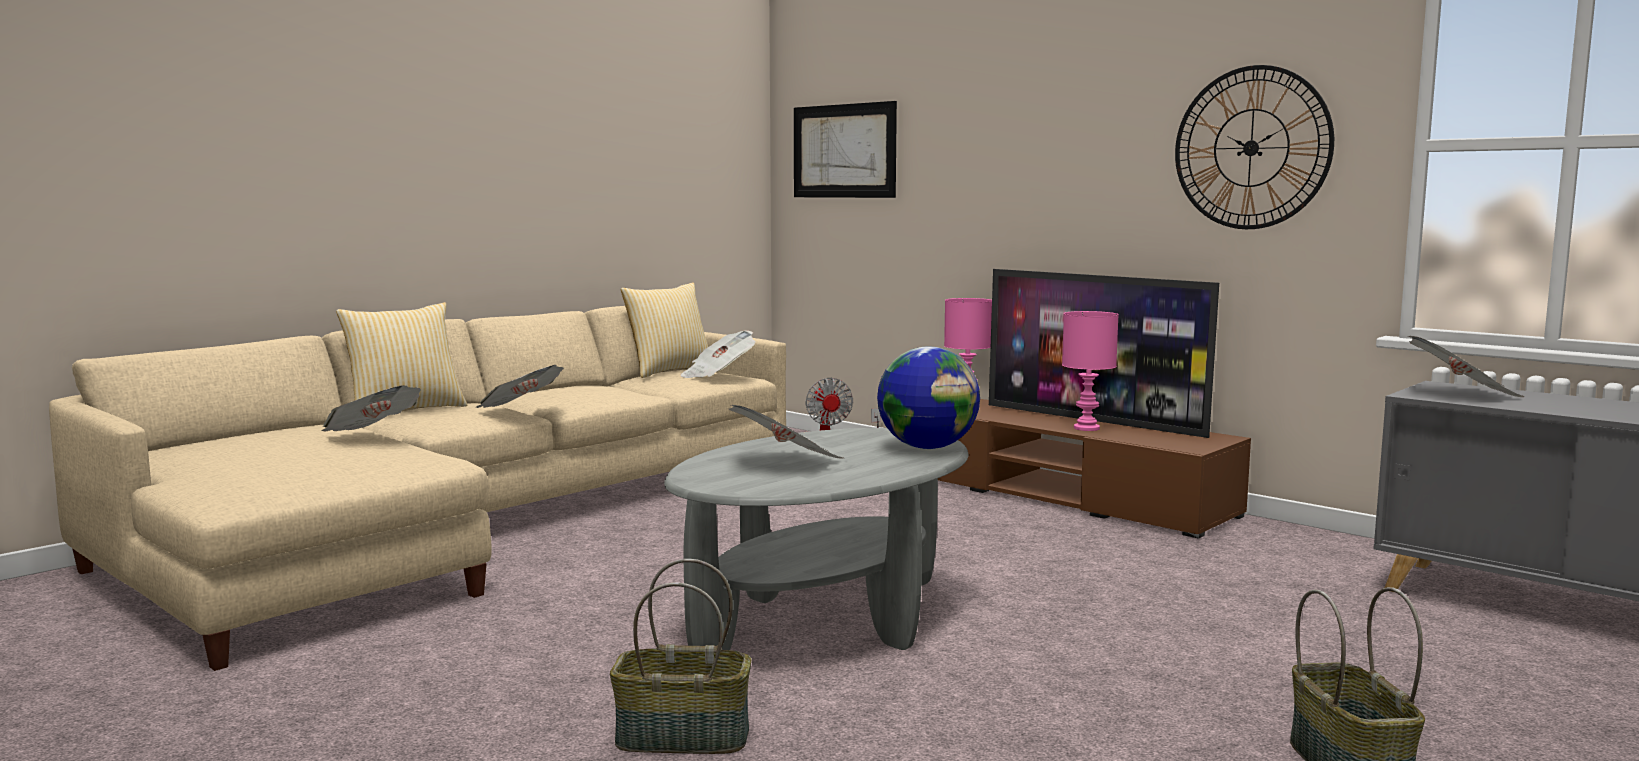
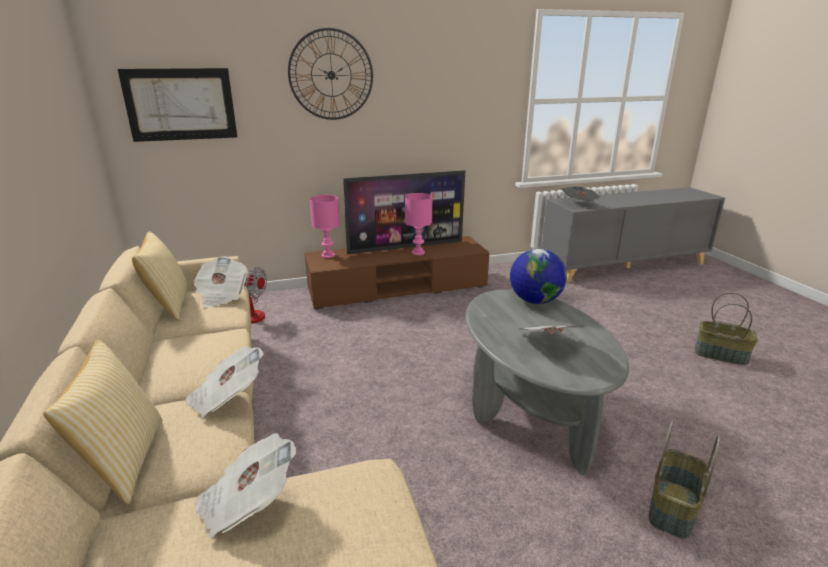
camera: 60 degrees left, 15 degrees up
(1251, 148) = (464, 102): wall clock -> wall clock (331, 75)

